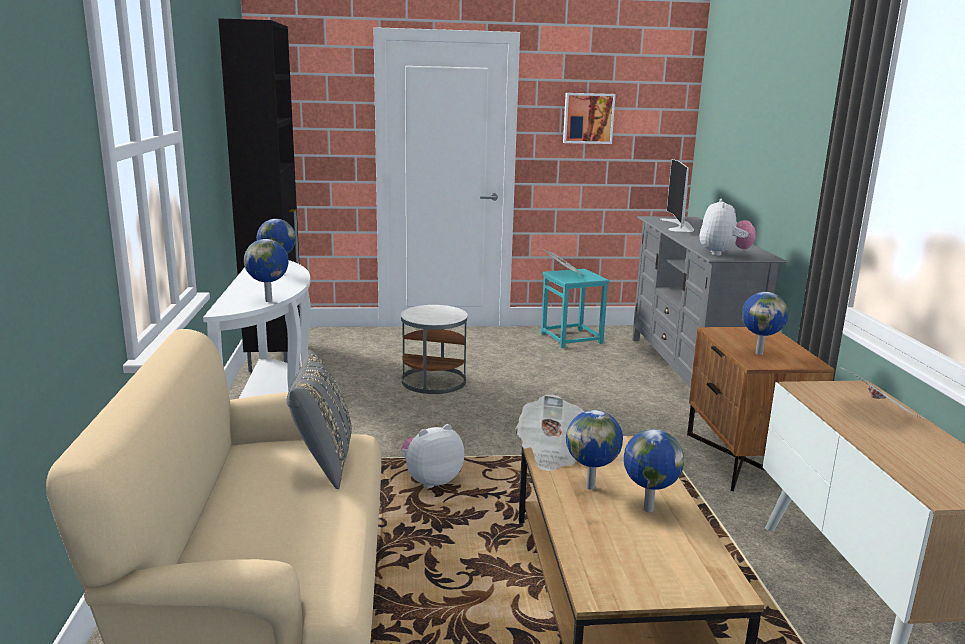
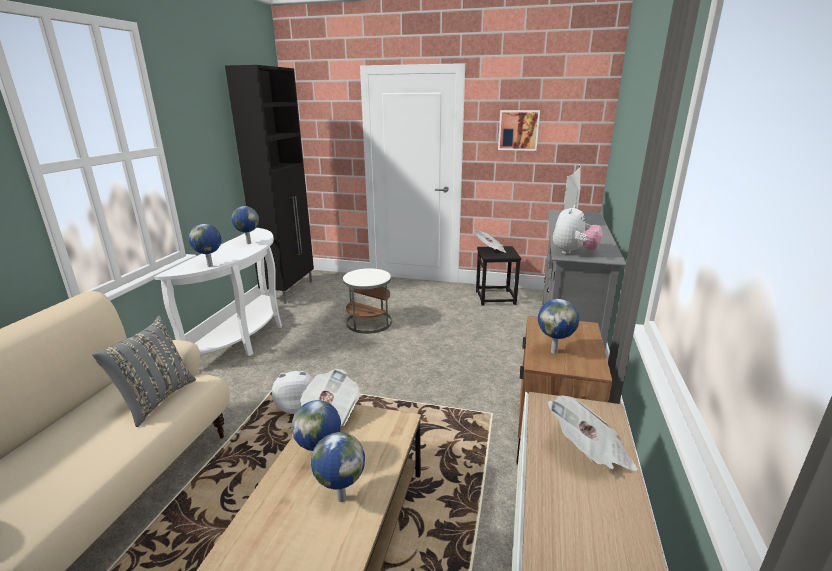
camera: 20 degrees right, 5 degrees up
(572, 338) = (495, 297): turquoise stool -> black stool

